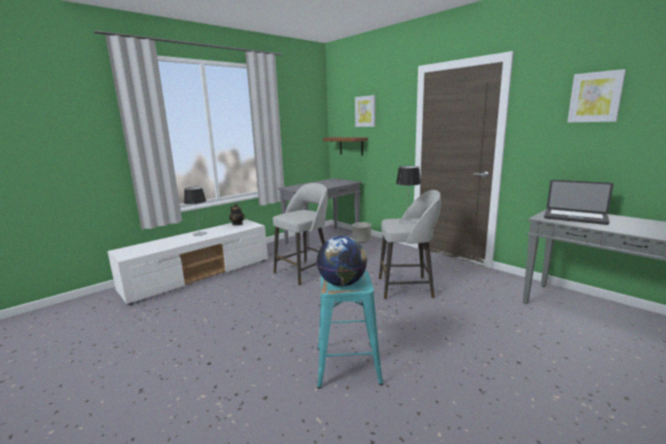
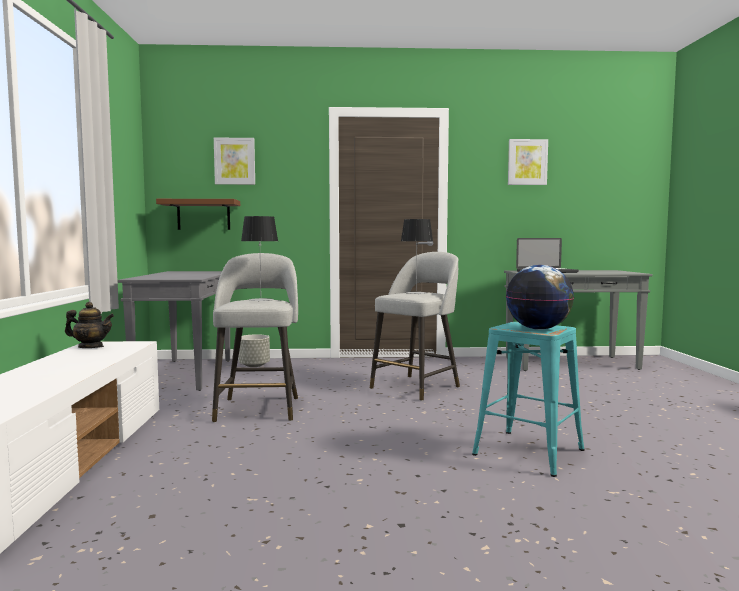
camera: 50 degrees left, 10 degrees down
(199, 233) = (50, 367): table lamp -> table lamp (261, 300)

